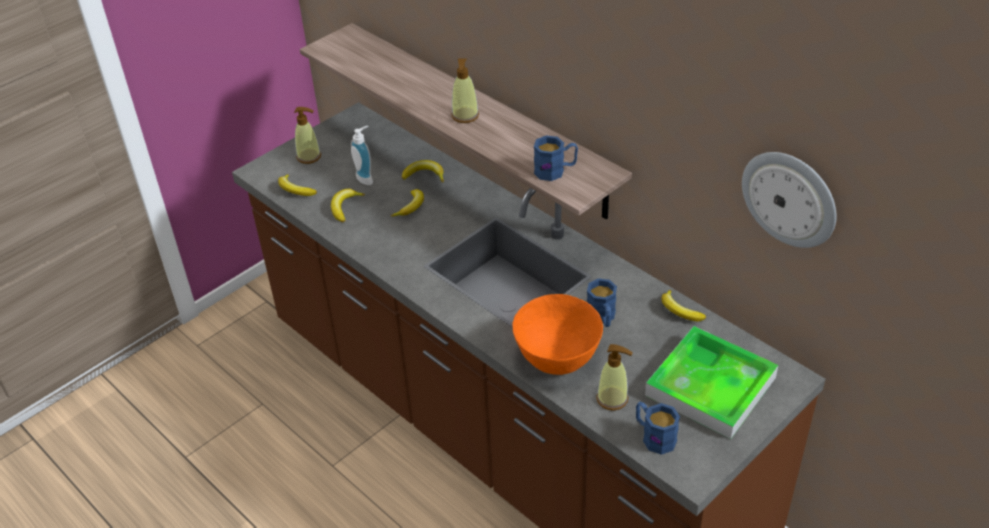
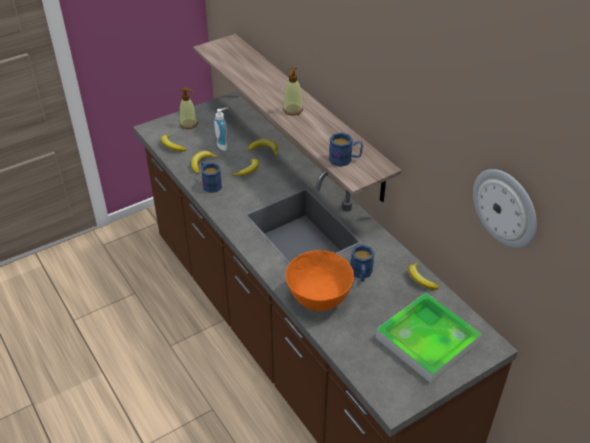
camera: 10 degrees right, 0 degrees up
(612, 399) = (350, 336): soap dispenser -> none
(654, 436) = (373, 370): blue mug -> blue mug (210, 184)

